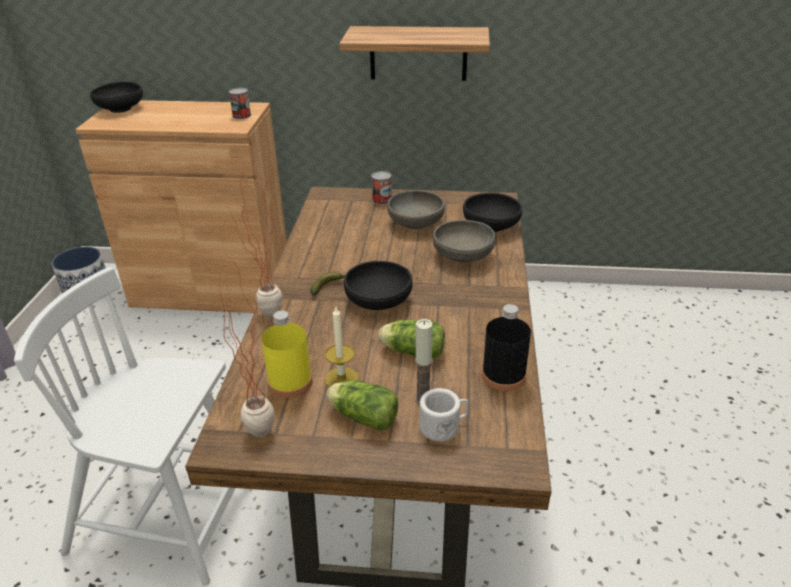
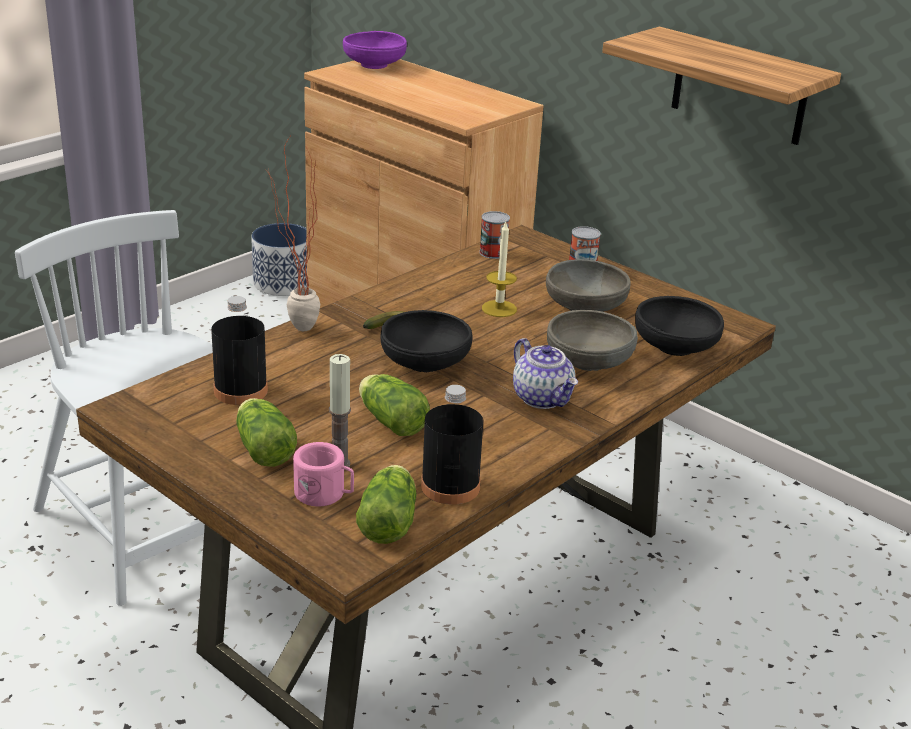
camera: 35 degrees right, 5 degrees down
(121, 109) = (374, 65): black bowl -> purple bowl
(241, 116) = (488, 110): can -> can (493, 252)
(263, 425) = (173, 411): potted plant -> none
(290, 382) = (240, 391): yellow bottle -> black bottle
(341, 379) = (289, 410): candle -> candle (499, 309)
(444, 426) = (324, 494): white mug -> pink mug
(471, 290) = (543, 398): none -> teapot
(503, 420) = (389, 520): none -> lettuce

